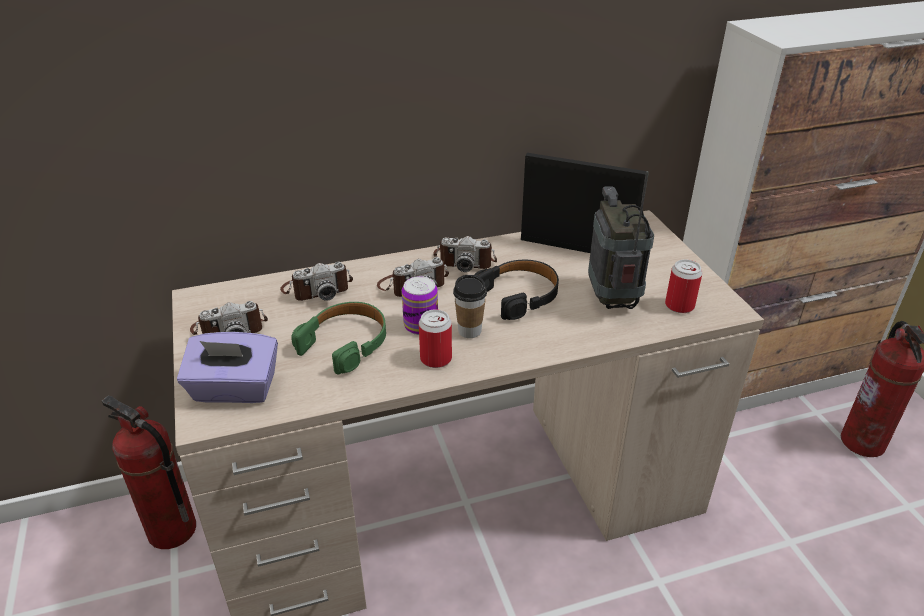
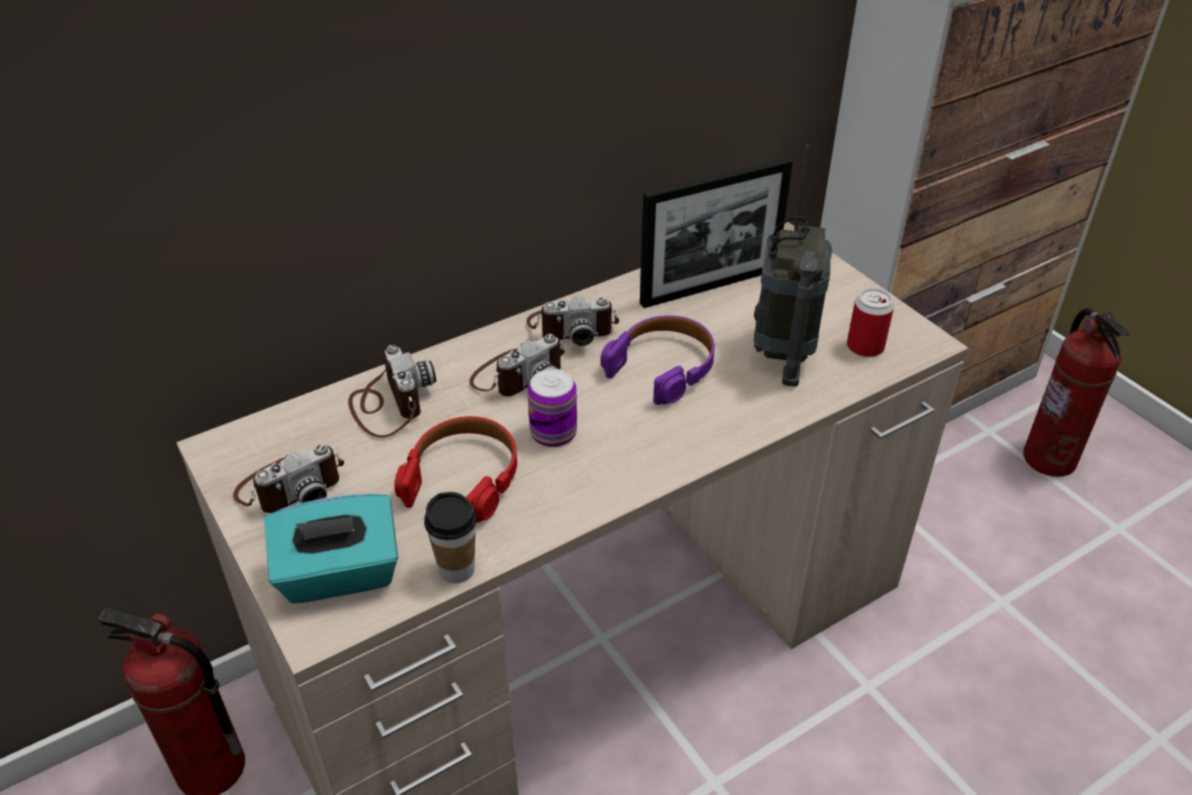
camera: 15 degrees left, 5 degrees up
(234, 389) = (339, 575): purple tissue box -> turquoise tissue box
(317, 289) = (389, 404): camera -> camera turned 75 degrees counterclockwise
(346, 343) = (463, 477): green headphones -> red headphones
(436, 359) = (593, 477): can -> none
(469, 331) = (620, 429): cup -> cup (457, 569)
(519, 295) = (663, 367): black headphones -> purple headphones
(576, 248) = (710, 286): picture frame -> picture frame turned 150 degrees clockwise
(613, 299) = (782, 352): radio -> radio turned 150 degrees counterclockwise

